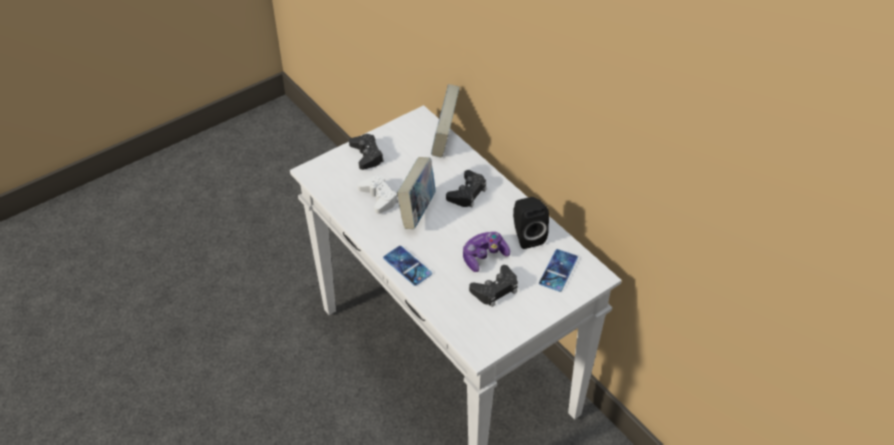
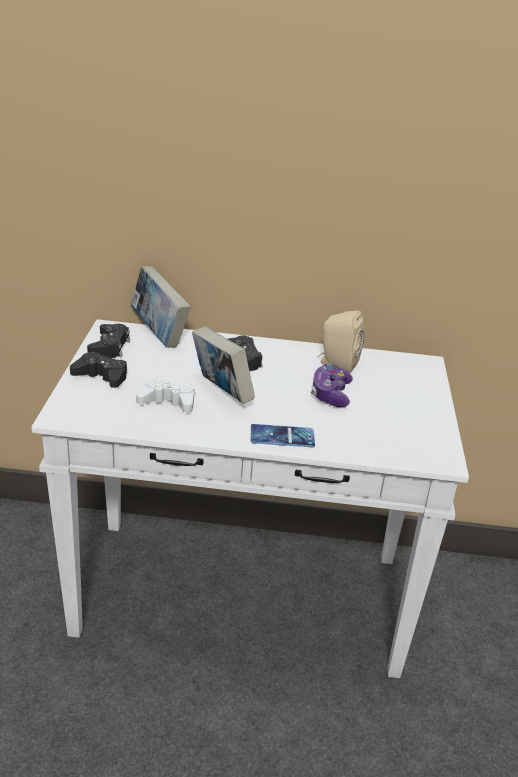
camera: 50 degrees left, 15 degrees down
(495, 289) = (378, 411): black game controller -> black game controller (110, 346)
(527, 236) = (336, 364): black speaker -> beige speaker
(558, 270) = (397, 373): phone -> none

